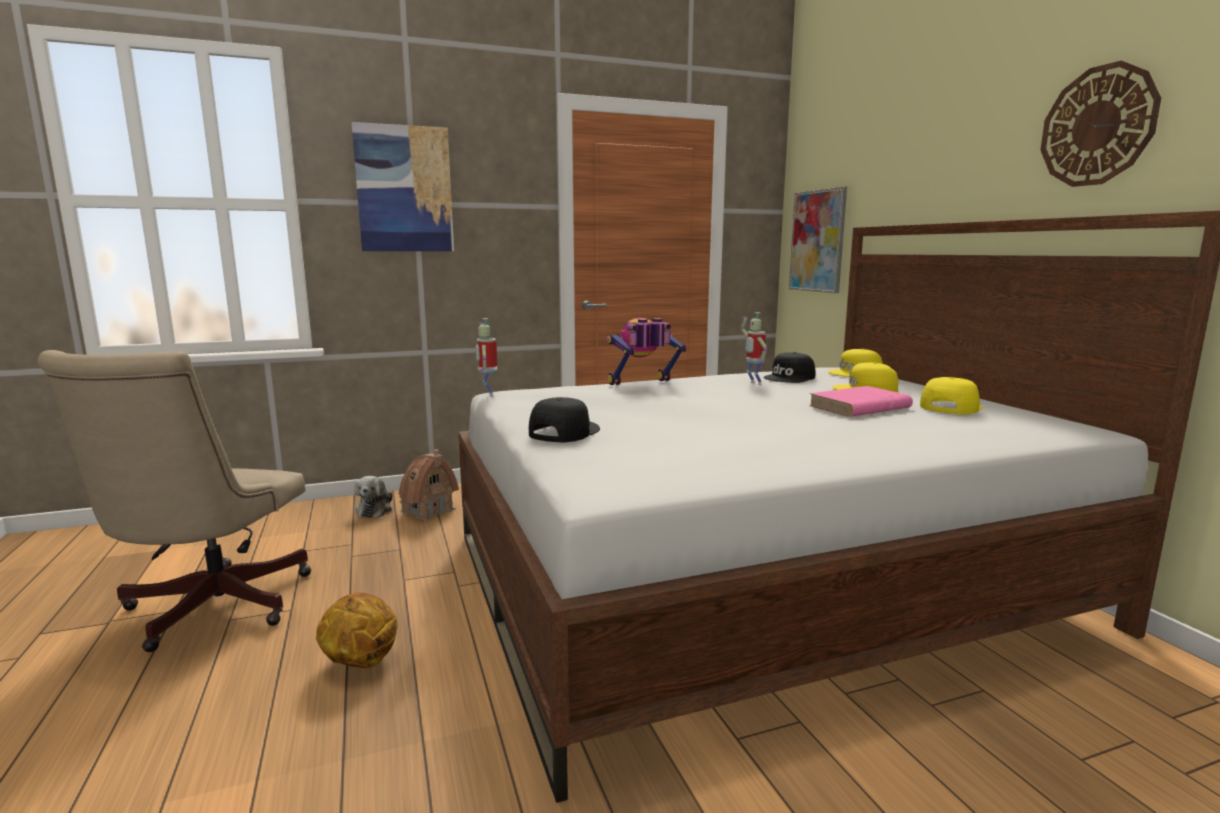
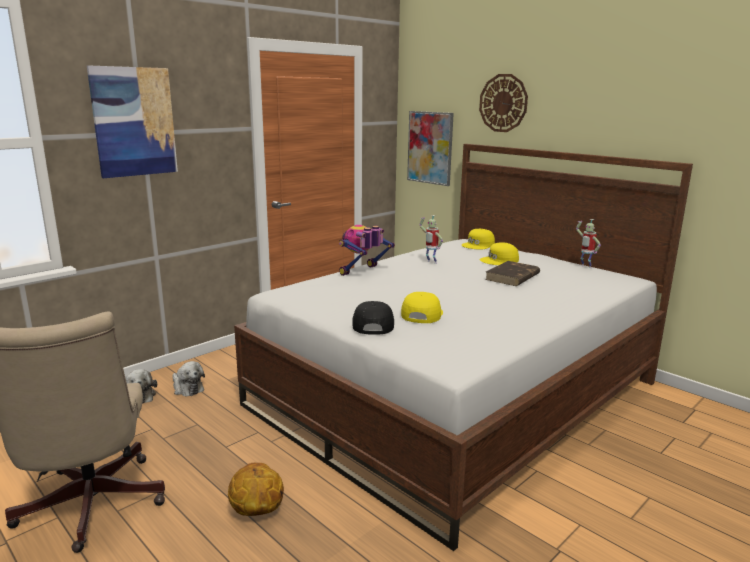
camera: 25 degrees left, 5 degrees up
(428, 511) = (187, 388): toy house -> plush toy
(488, 394) = (267, 296): toy robot -> toy robot (585, 267)
(790, 378) = (446, 254): black cap -> none
(859, 407) = (512, 277): pink book -> brown book
(949, 406) = (555, 270): yellow cap -> yellow cap (421, 314)
(1097, 126) = (623, 105): wall clock -> wall clock (503, 103)

